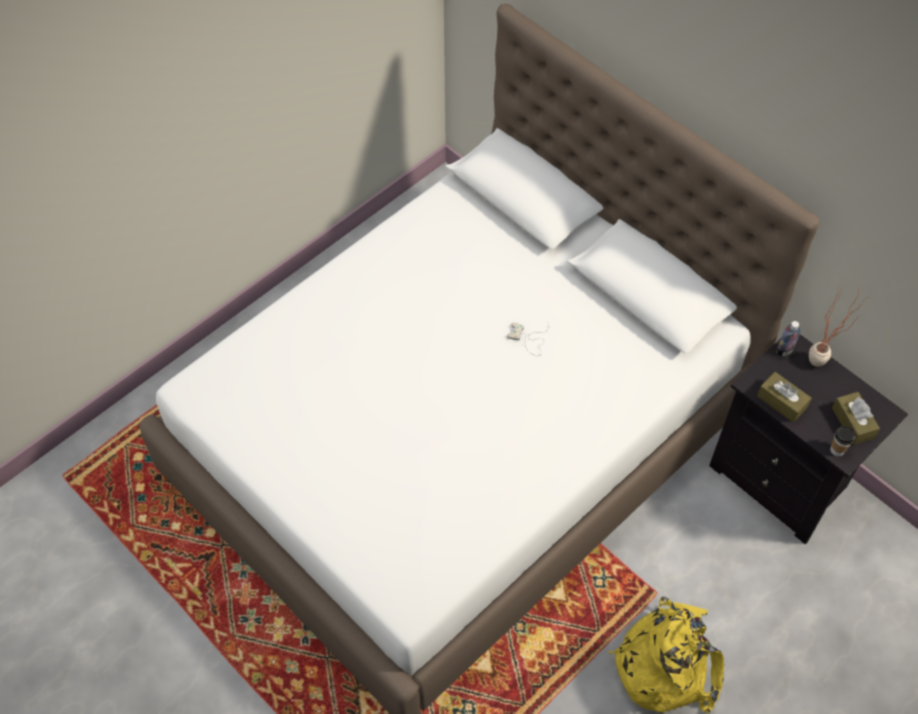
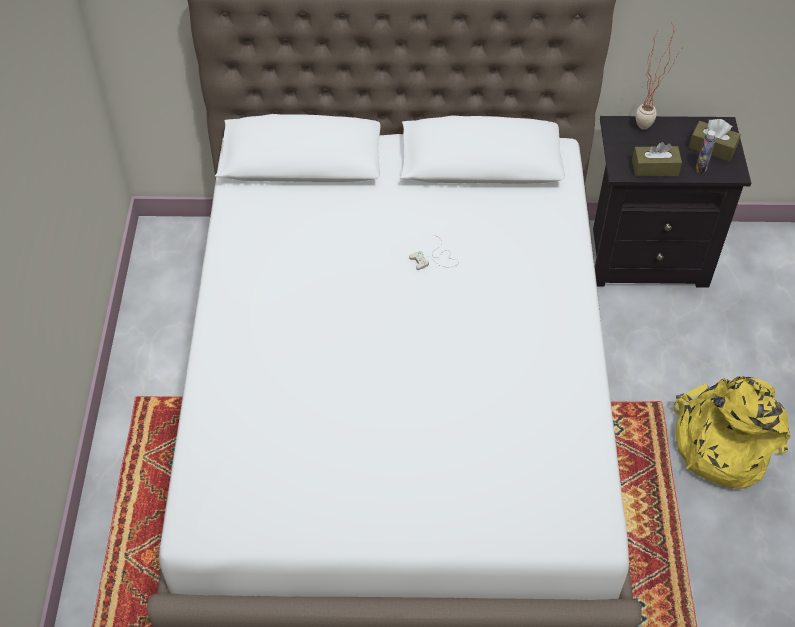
camera: 45 degrees left, 5 degrees down
(784, 351) = (615, 134): bottle -> bottle (701, 167)
(837, 450) = (725, 172): cup -> none

